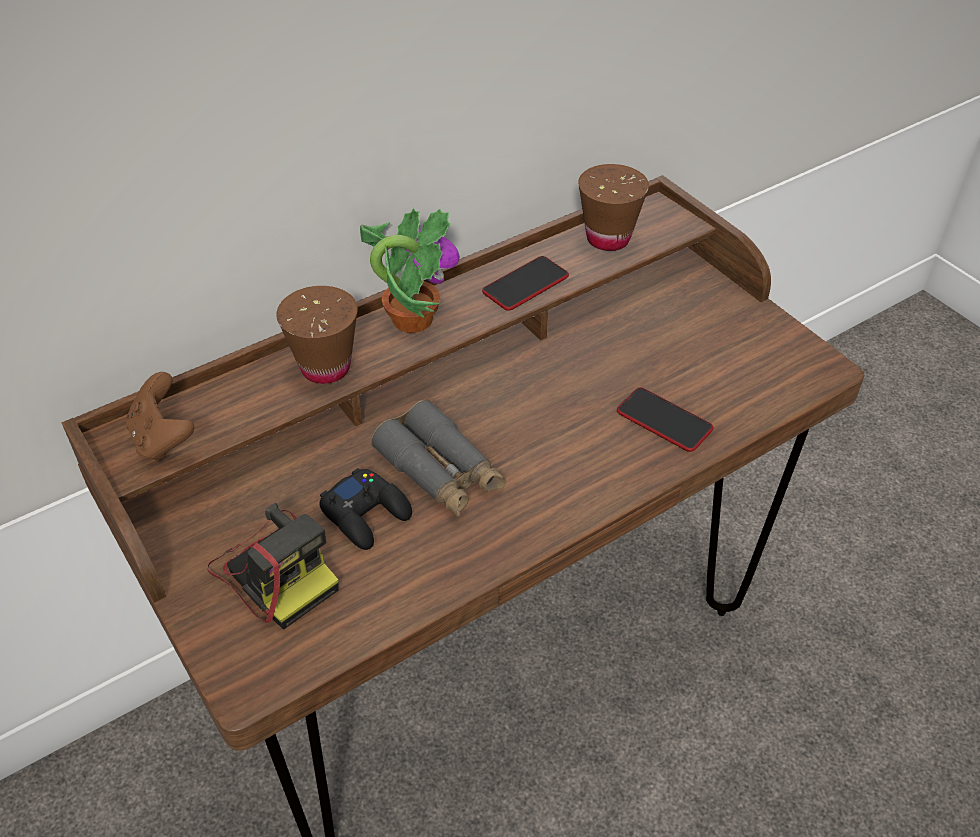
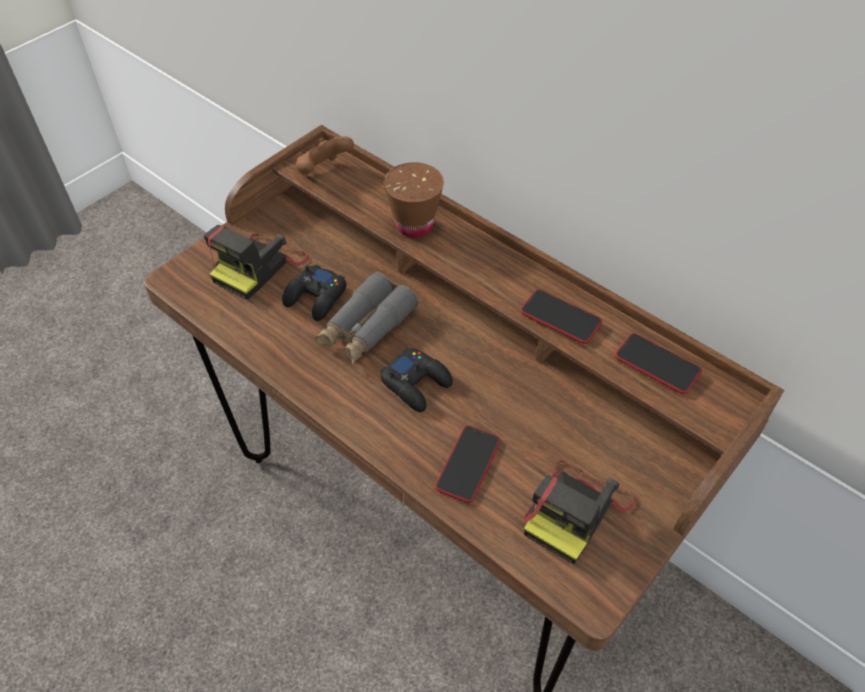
camera: 75 degrees right, 5 degrees up
(411, 319) = (486, 257): potted plant -> none
(544, 441) = (417, 384): none -> black game controller
(608, 239) = (657, 364): brown cup -> phone
(733, 356) = (575, 510): none -> camera

